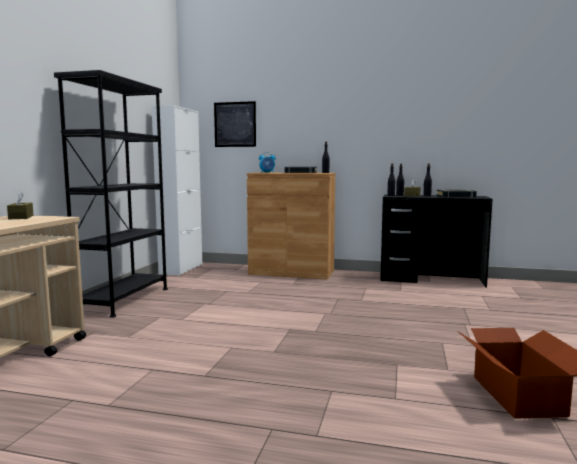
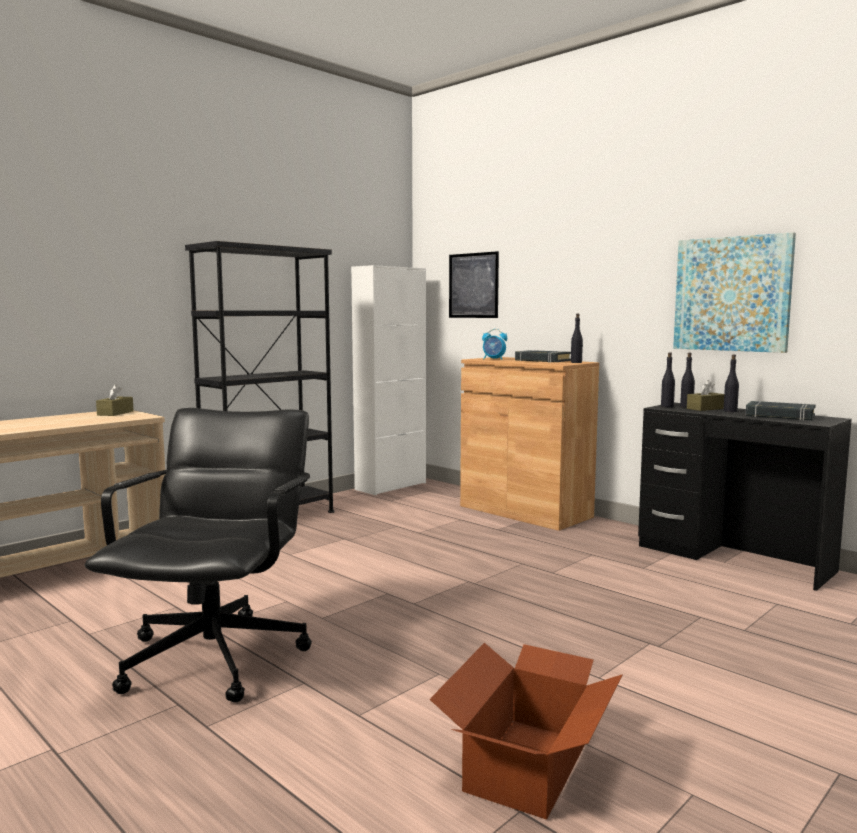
camera: 30 degrees right, 0 degrees up
(245, 393) = (216, 657): none -> black office chair
(418, 130) = (732, 294): none -> picture

